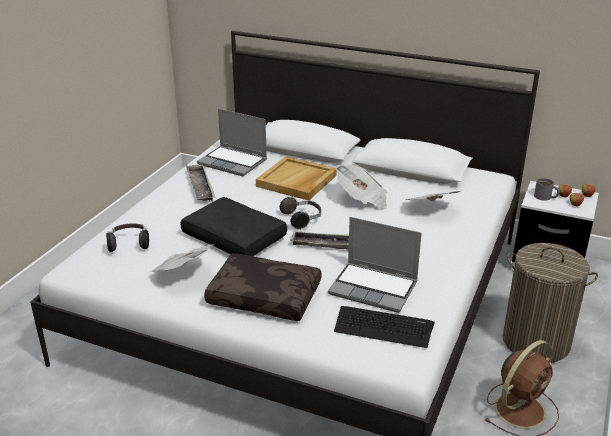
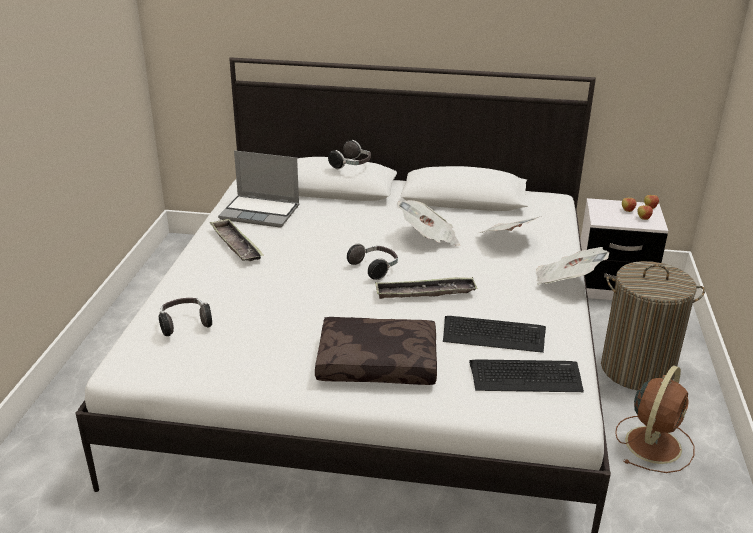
camera: 15 degrees left, 0 degrees up
(183, 272) = (268, 348): newspaper -> newspaper (566, 281)
(236, 237) = (309, 299): black pillow -> none
(297, 181) = (346, 226): beige tray -> none
(317, 130) = (352, 165): none -> headphones
(374, 288) = (493, 335): laptop -> keyboard
(546, 197) = (611, 214): grey mug -> none

